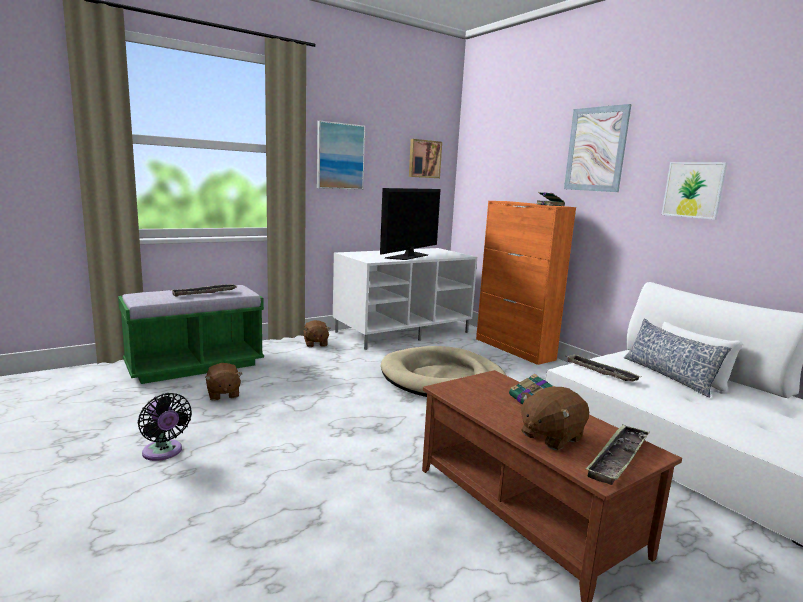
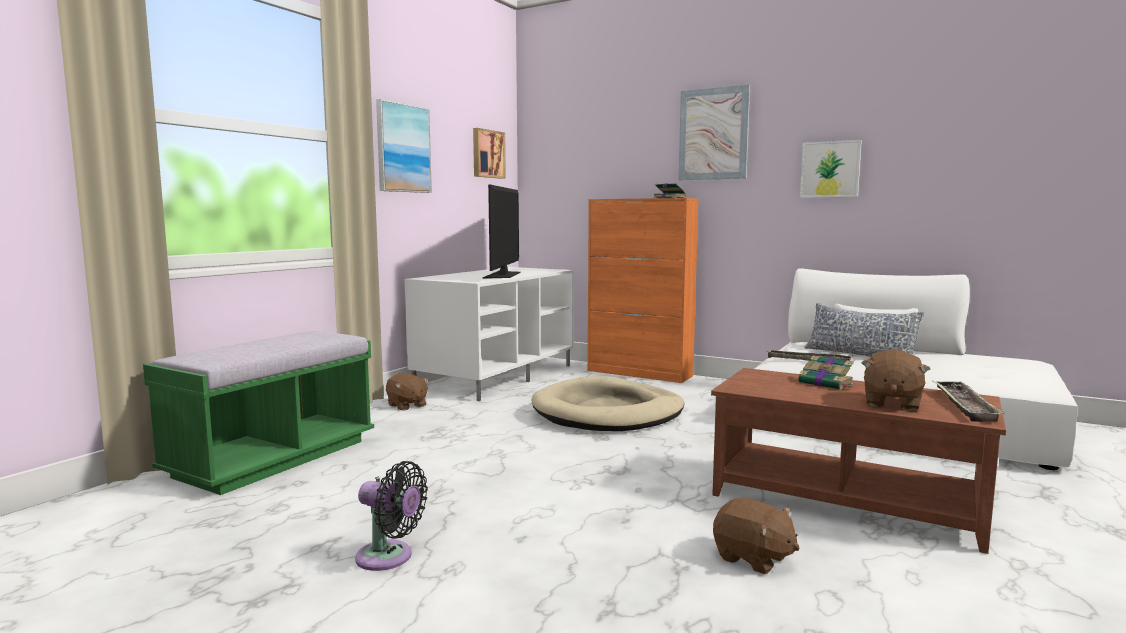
camera: 25 degrees left, 5 degrees down
(205, 293) = (289, 342): tray -> none
(223, 394) = (368, 480): brown plush toy -> brown plush toy (753, 558)

